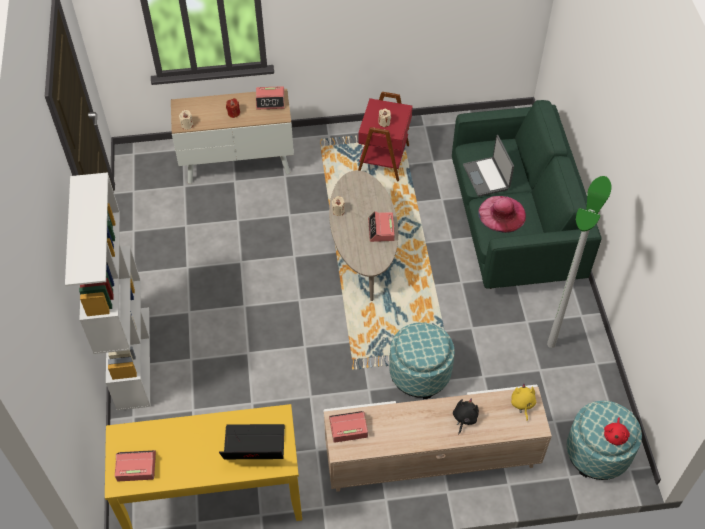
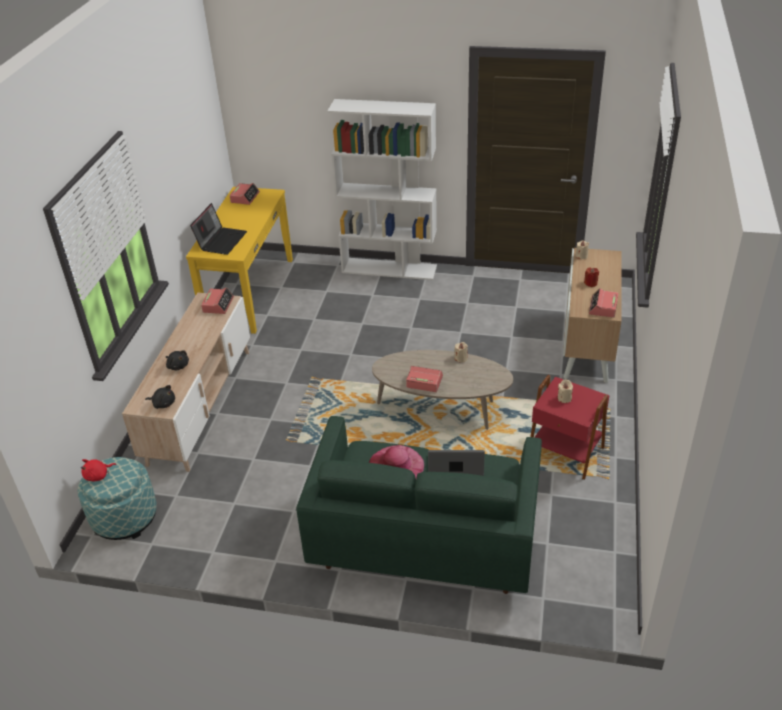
camera: 110 degrees right, 15 degrees down
(420, 373) = (282, 417): ottoman -> none
(522, 404) = (163, 403): yellow plush toy -> black plush toy
(551, 344) = (256, 522): floor lamp -> none
(615, 435) = (98, 475): red plush toy -> red plush toy turned 75 degrees counterclockwise

